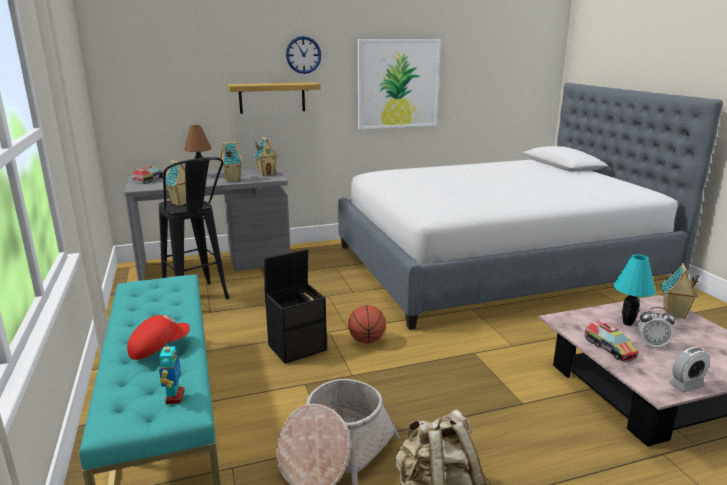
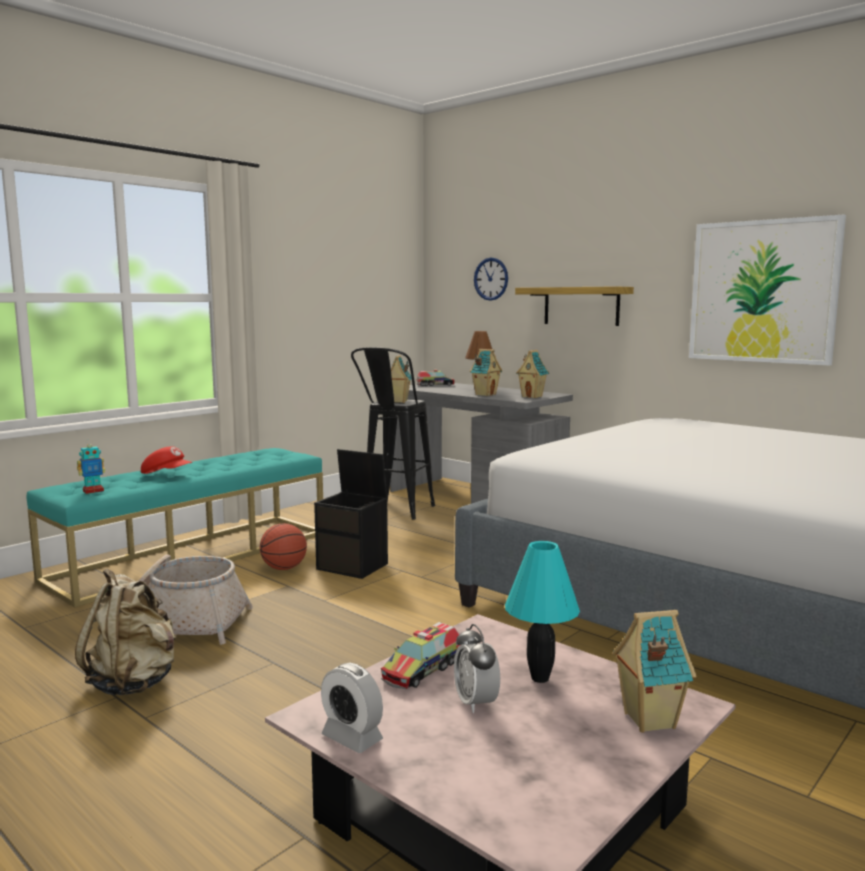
camera: 60 degrees right, 10 degrees down
(303, 55) = (623, 250): wall clock -> wall clock (491, 279)
(367, 340) = (405, 590): basketball -> basketball (284, 568)

